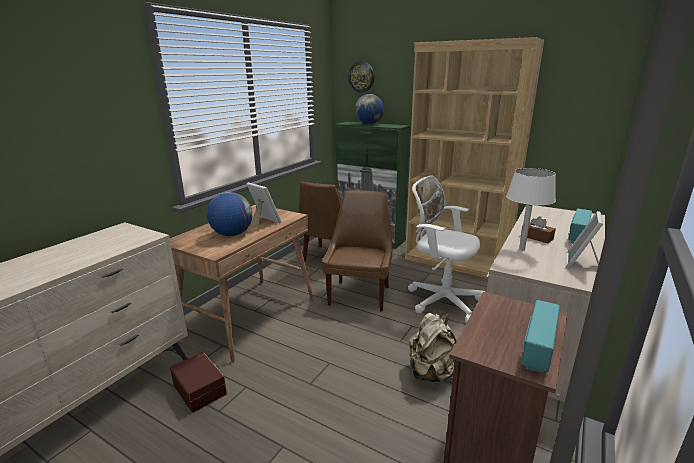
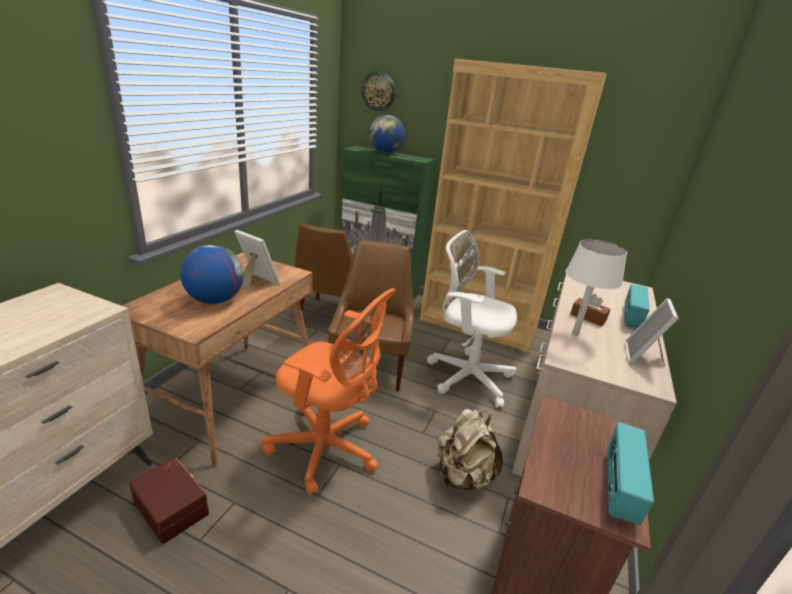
camera: 10 degrees left, 5 degrees up
(320, 352) = (327, 449): none -> orange office chair

